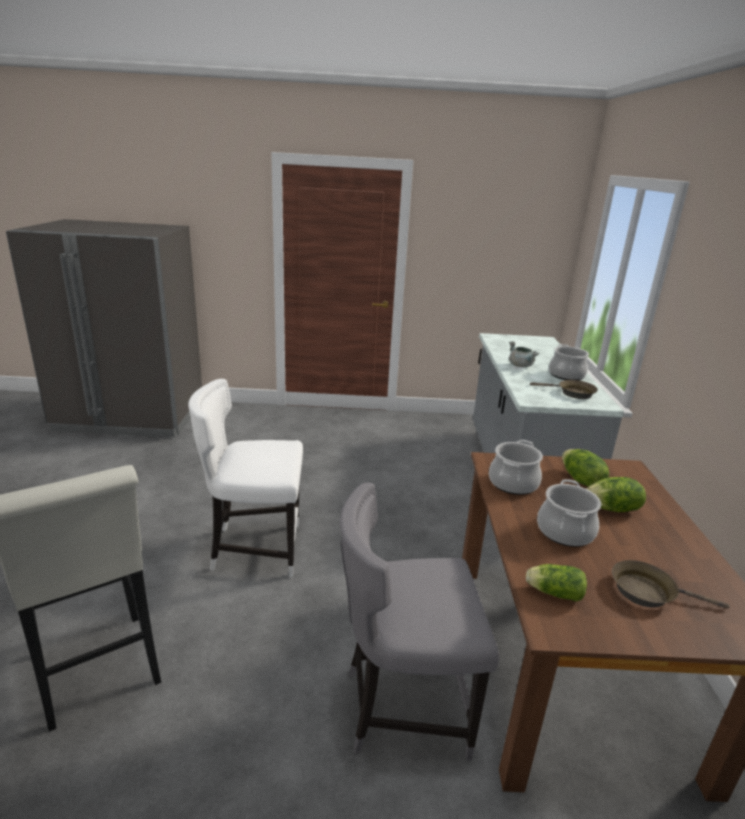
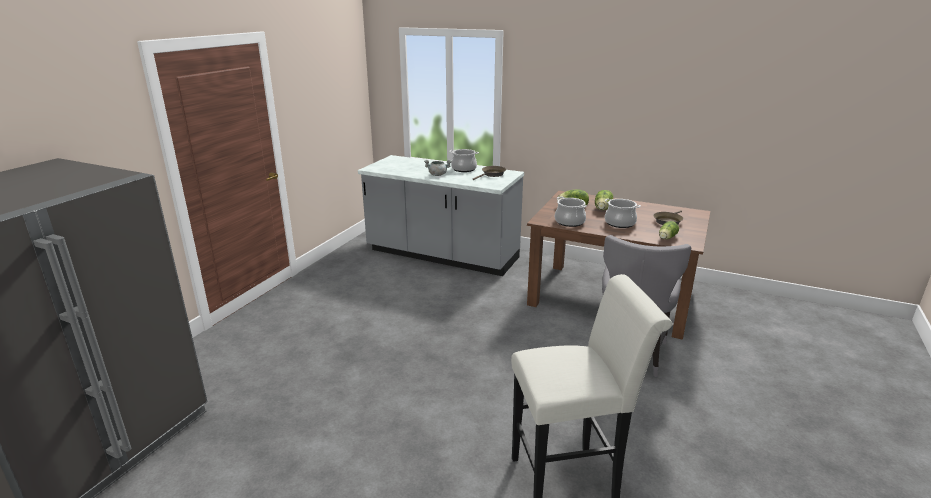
camera: 65 degrees left, 0 degrees up
(254, 548) = (457, 384): white chair -> none

